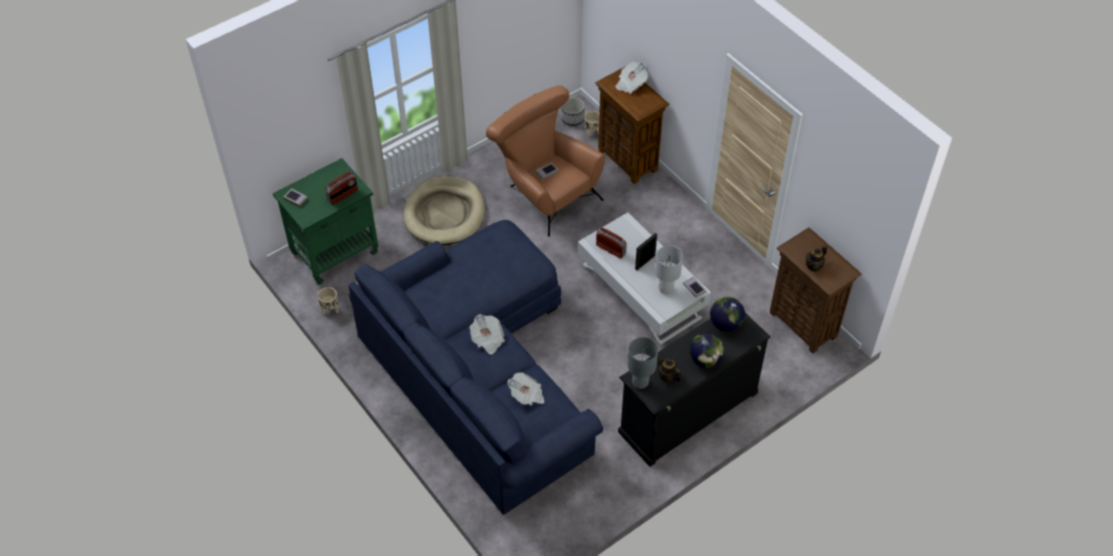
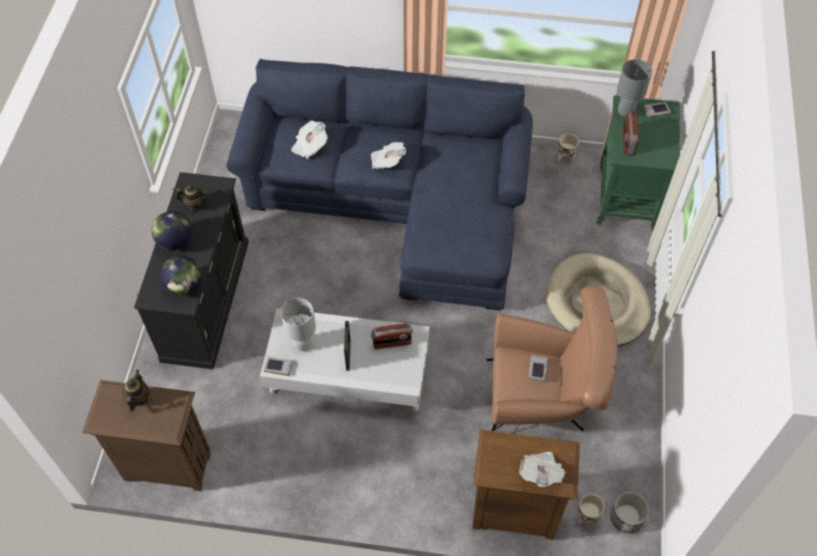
camera: 135 degrees right, 5 degrees up
(640, 383) = (213, 184): grey table lamp -> grey table lamp (626, 112)

